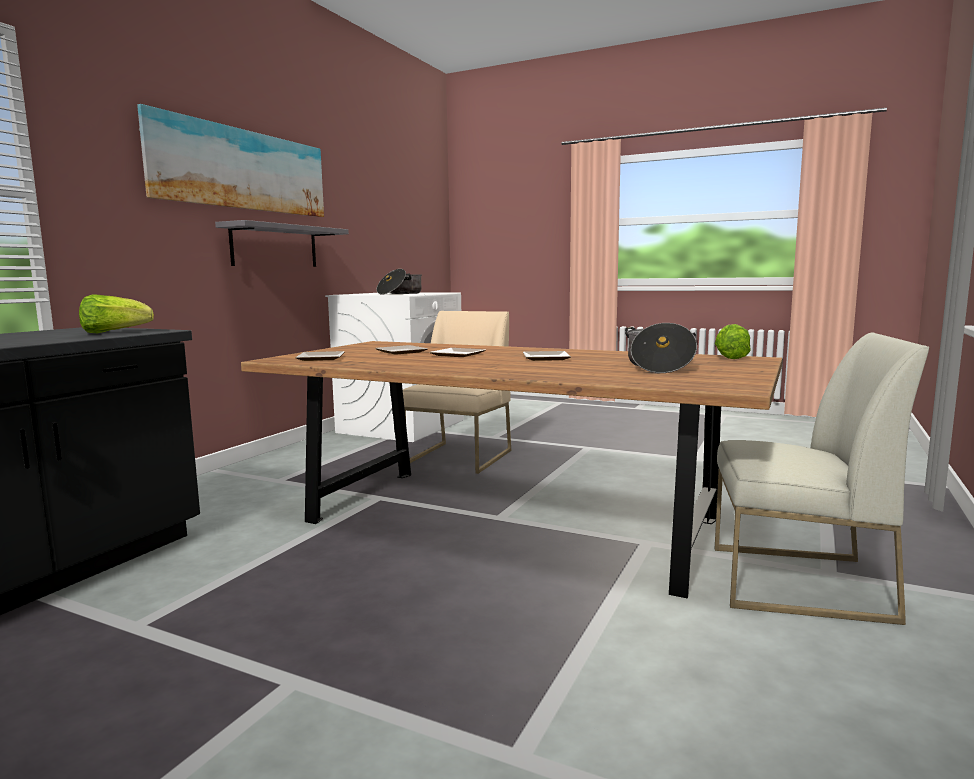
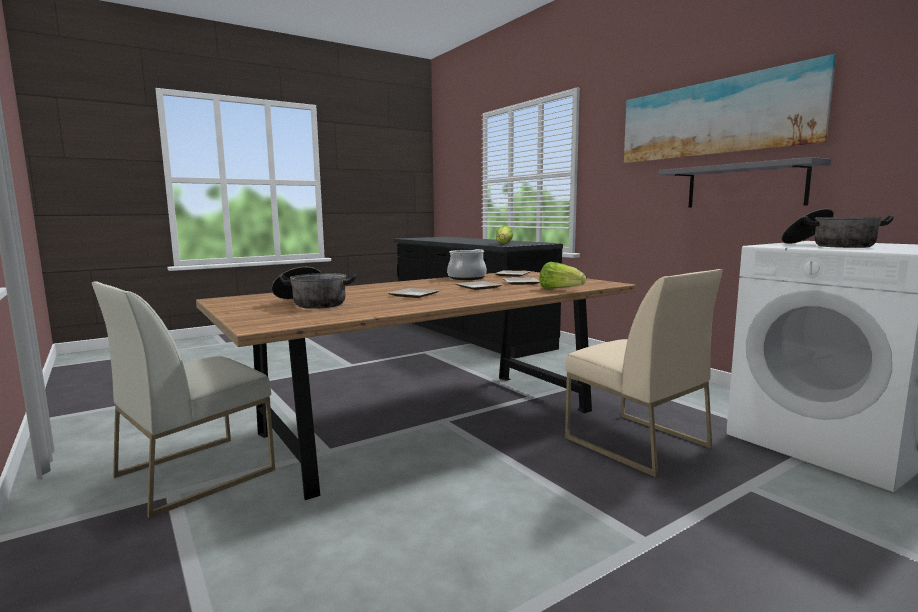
camera: 120 degrees right, 0 degrees up
(373, 363) = (467, 278): none -> cooking pot
(730, 357) = (287, 323): lettuce -> lettuce (560, 289)

